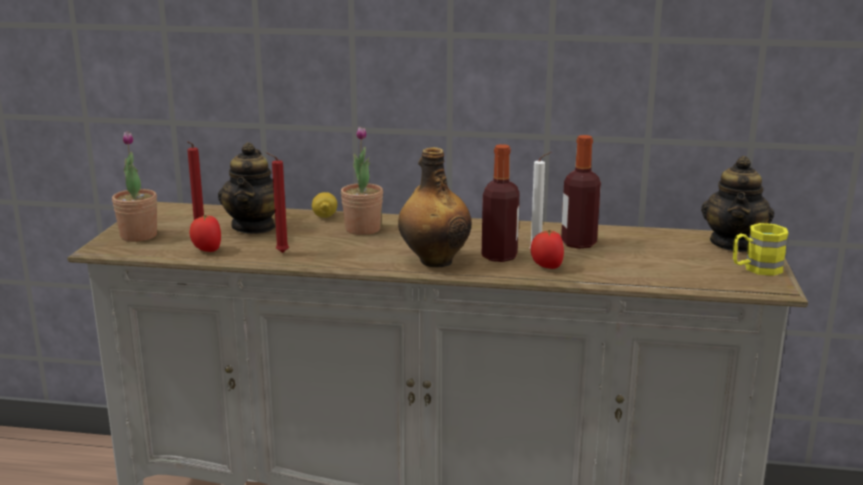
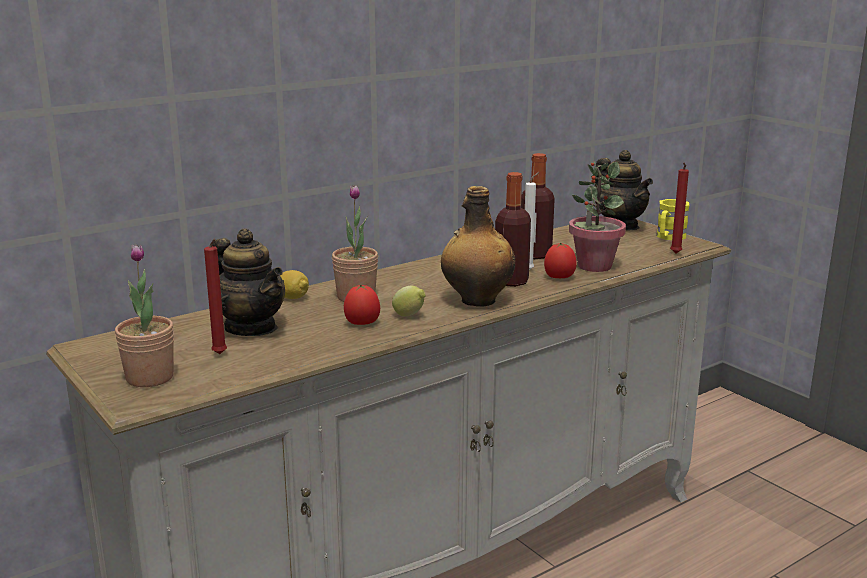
camera: 45 degrees left, 0 degrees up
(207, 250) = (264, 363): tomato -> tomato (362, 324)
(280, 253) = (339, 340): red candle -> red candle (675, 254)
(361, 254) = (409, 316): none -> lemon
(604, 268) = (594, 266): none -> potted plant

